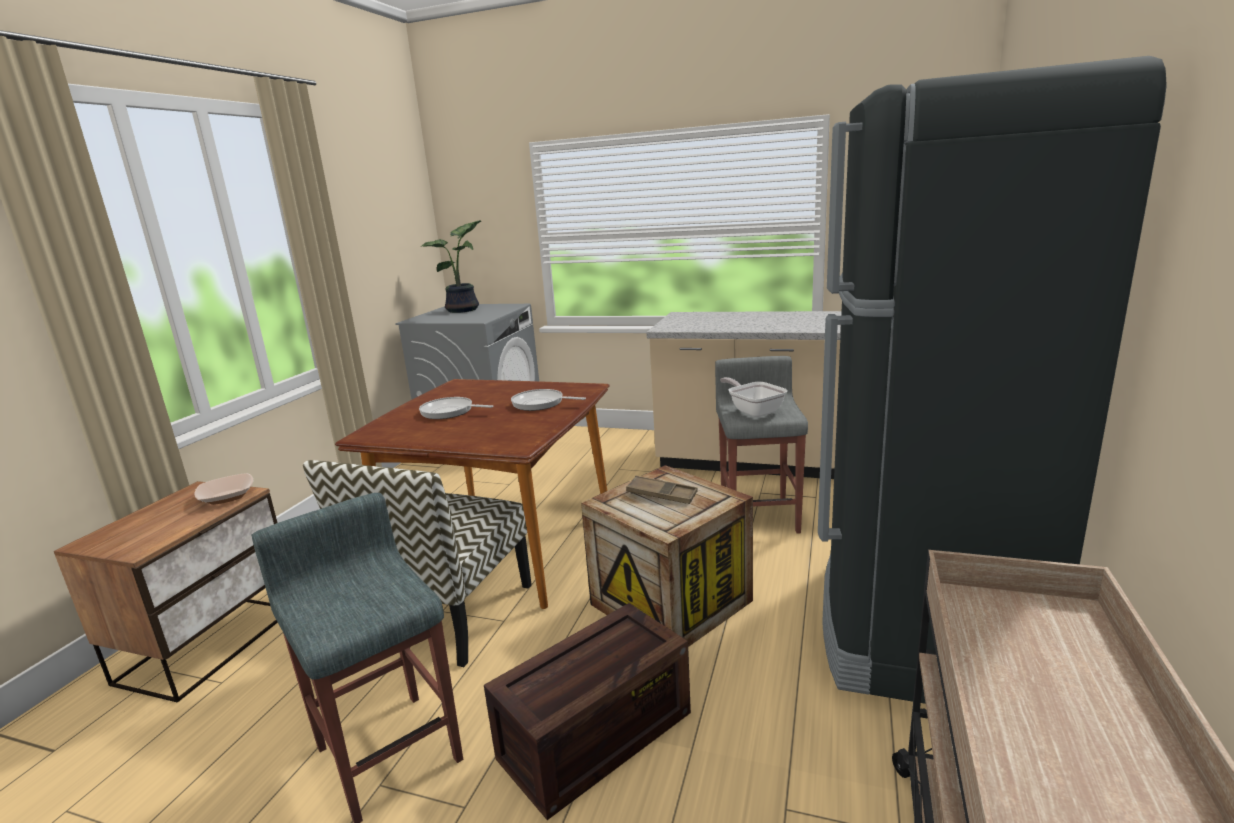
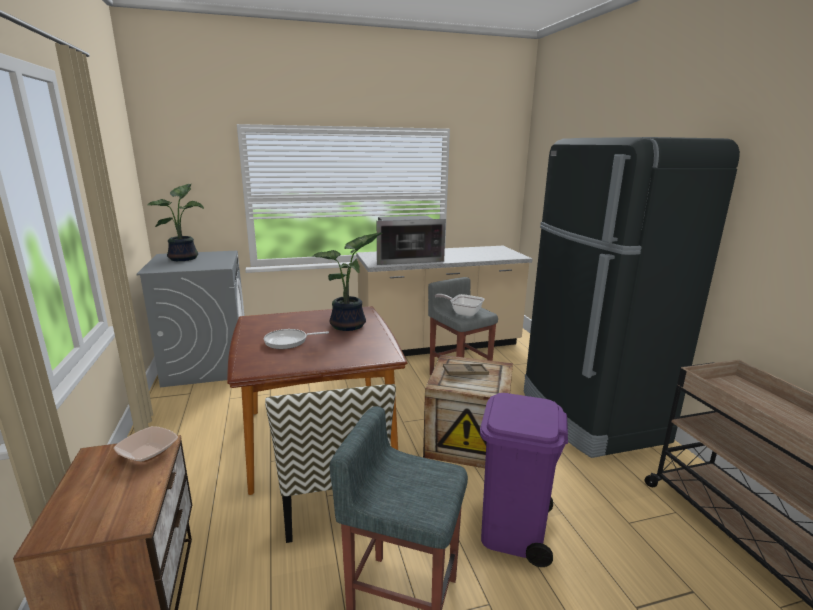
camera: 35 degrees left, 0 degrees up
(541, 403) = (350, 325): frying pan -> potted plant
(595, 738) = (513, 531): crate -> purple trash can
(720, 323) = (407, 259): none -> microwave

